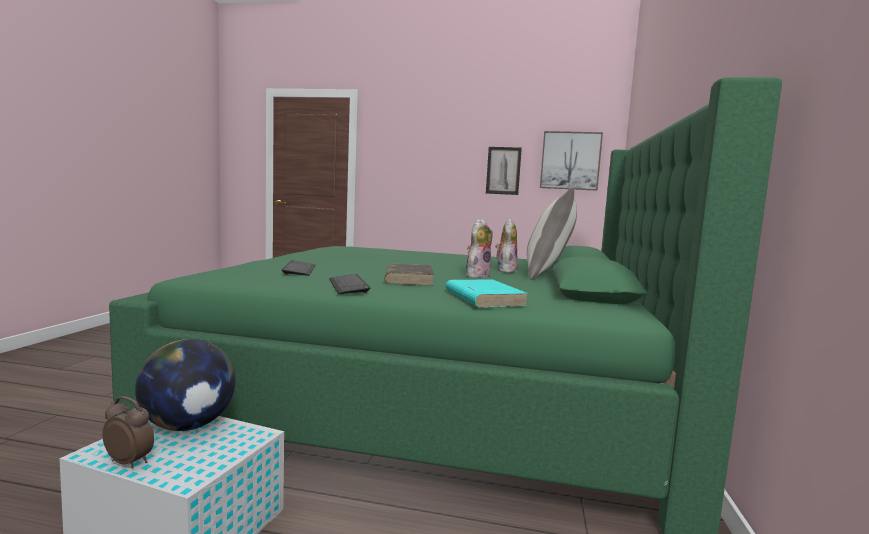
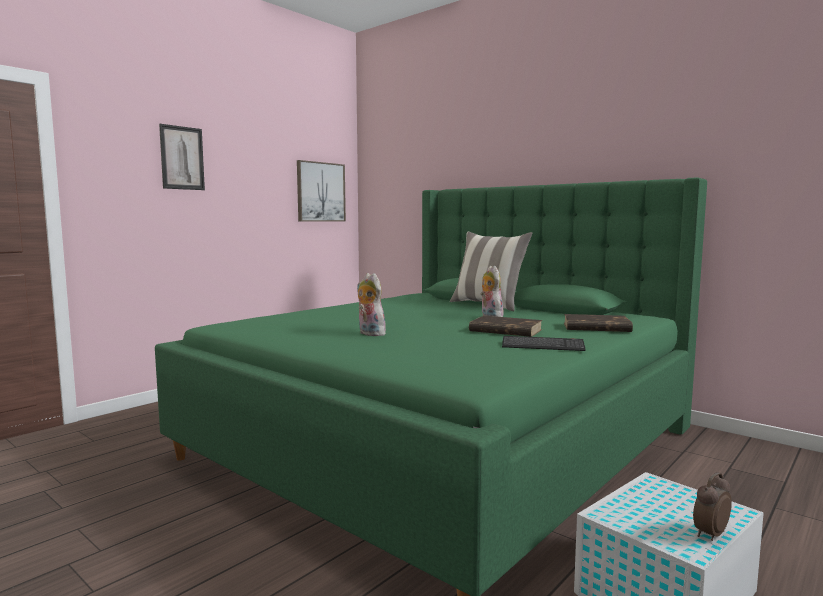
camera: 60 degrees left, 0 degrees up
(188, 426) = (632, 508): globe -> none
(299, 269) = (434, 350): keyboard -> none
(483, 298) = (595, 327): turquoise book -> brown book
(503, 170) = (263, 203): picture -> picture (182, 158)
(505, 270) = (464, 309): plush toy -> plush toy (369, 334)

